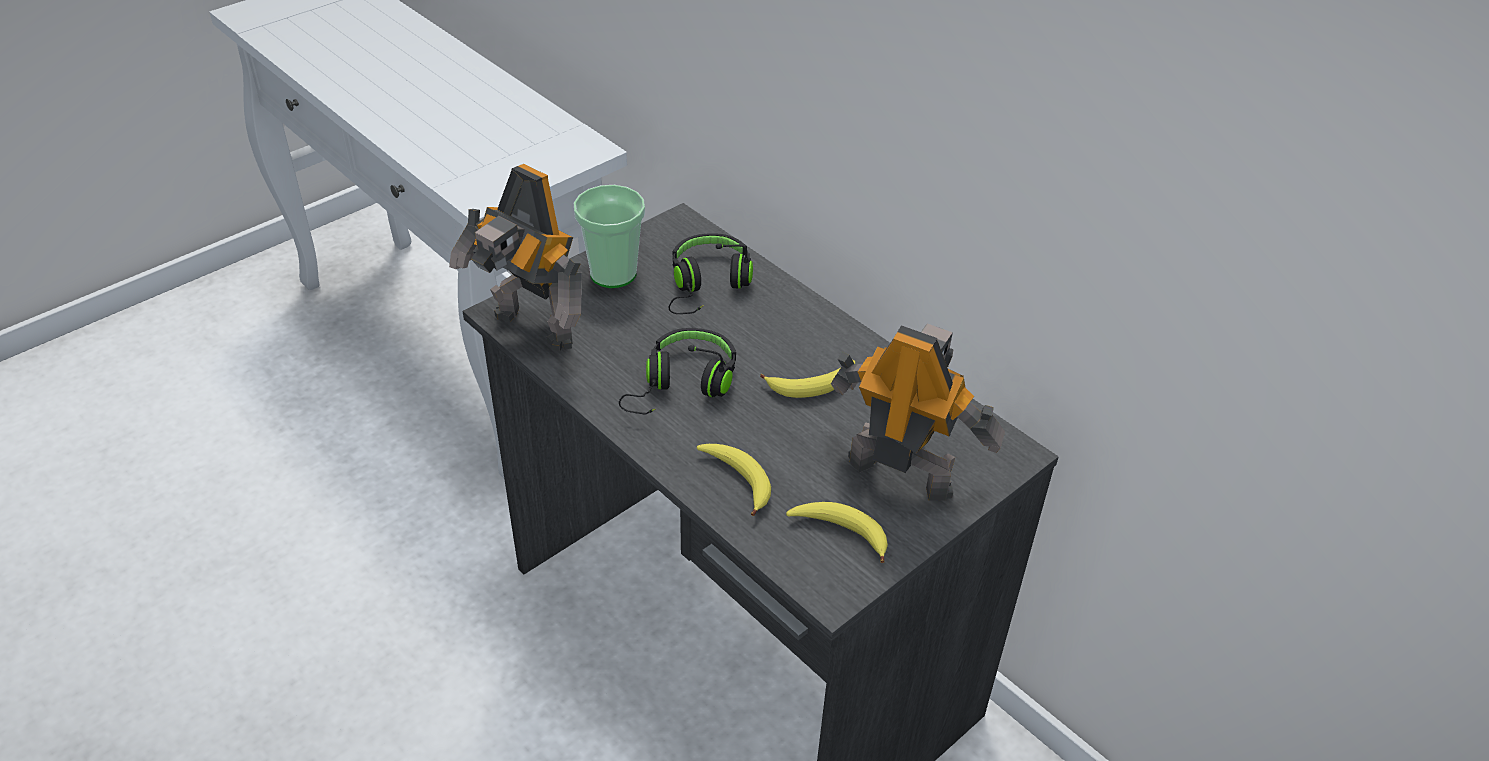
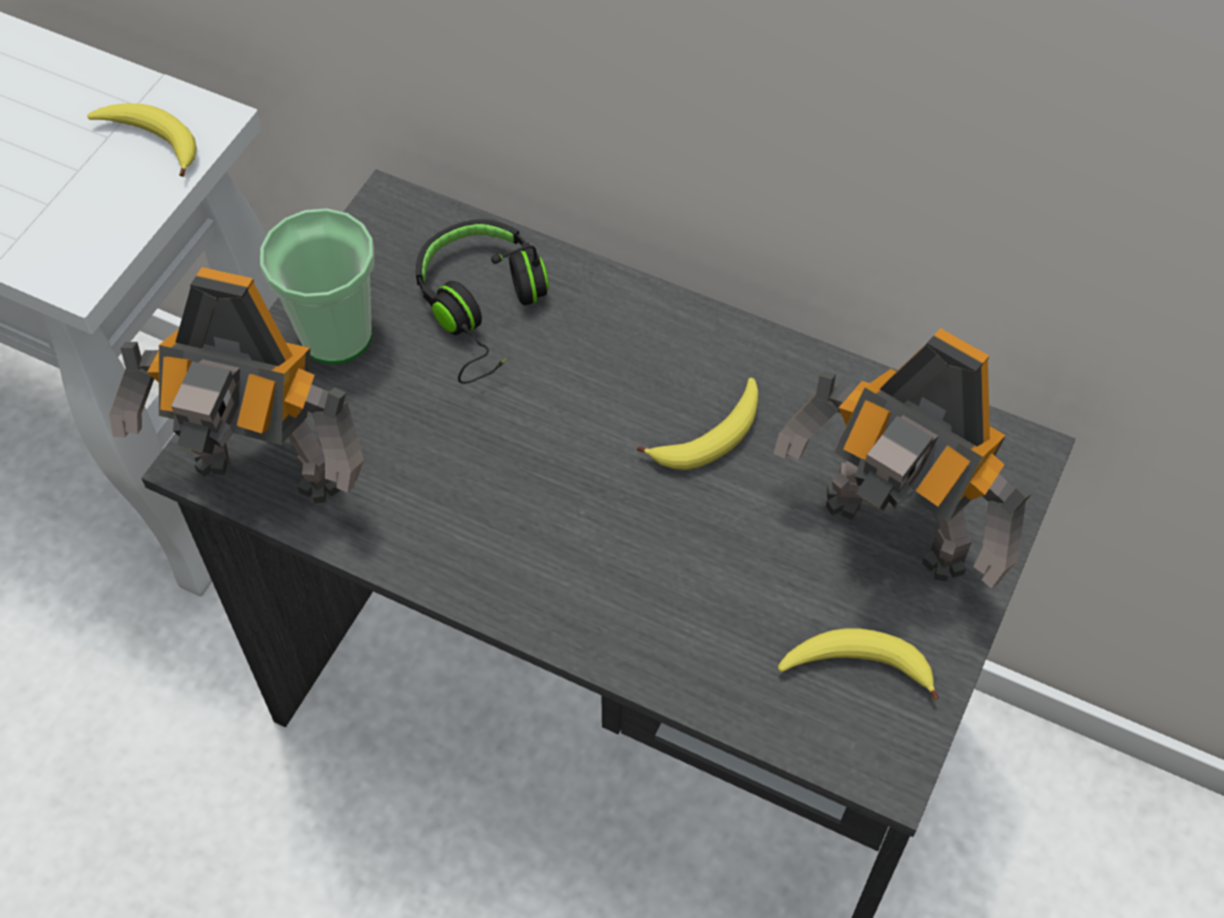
camera: 20 degrees left, 15 degrees up
(682, 385) = (531, 499): black headphones -> none
(738, 480) = (683, 632): banana -> banana (152, 141)
(901, 472) = (890, 539): toy robot -> toy robot turned 150 degrees counterclockwise

